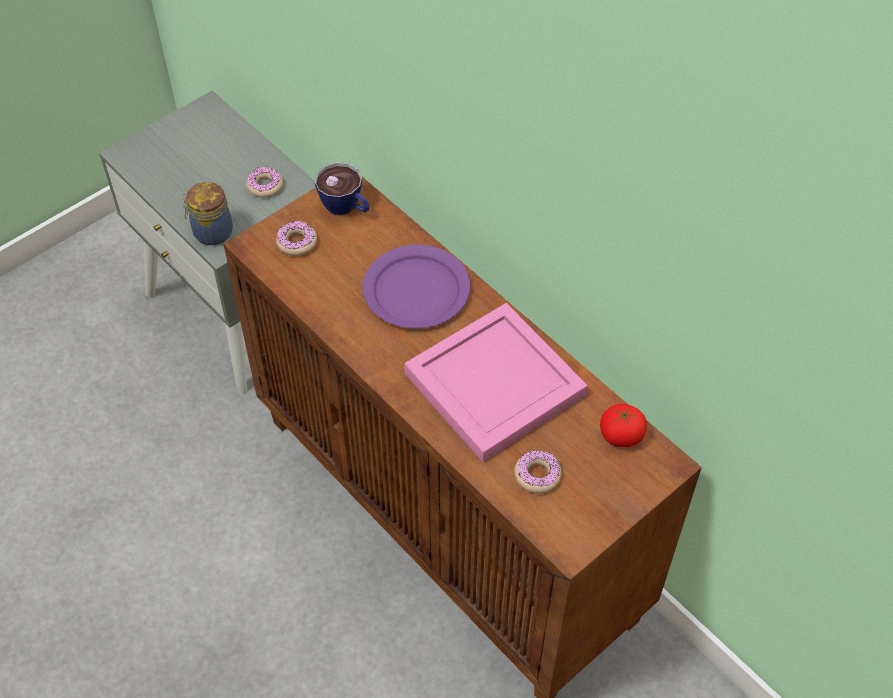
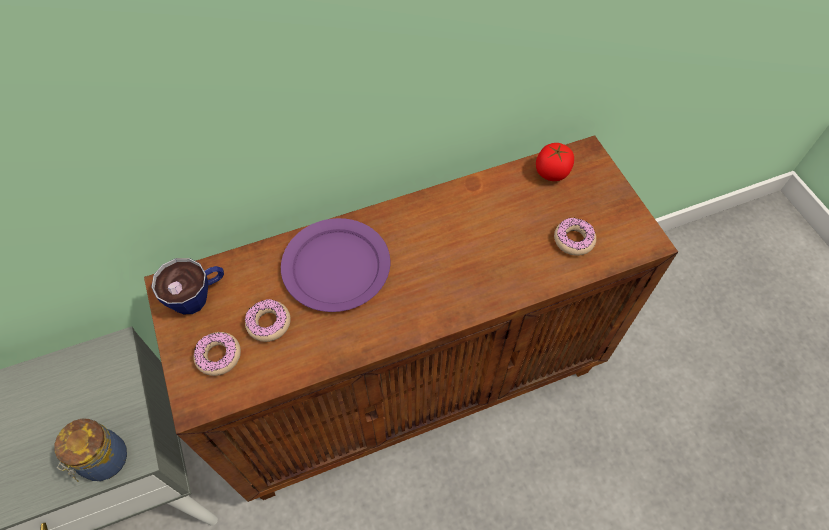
camera: 70 degrees left, 5 degrees up
(265, 186) = (75, 387): donut -> donut (268, 323)
(497, 385) = (471, 238): pink tray -> none

